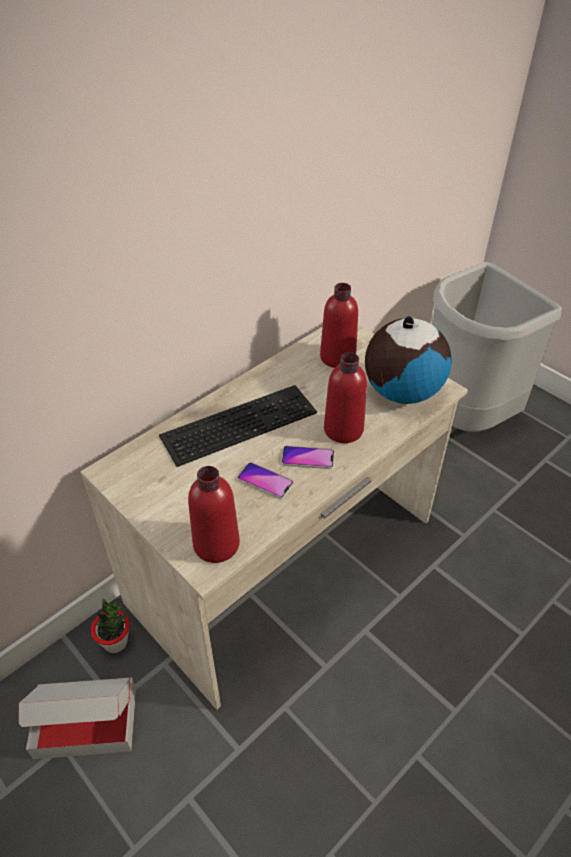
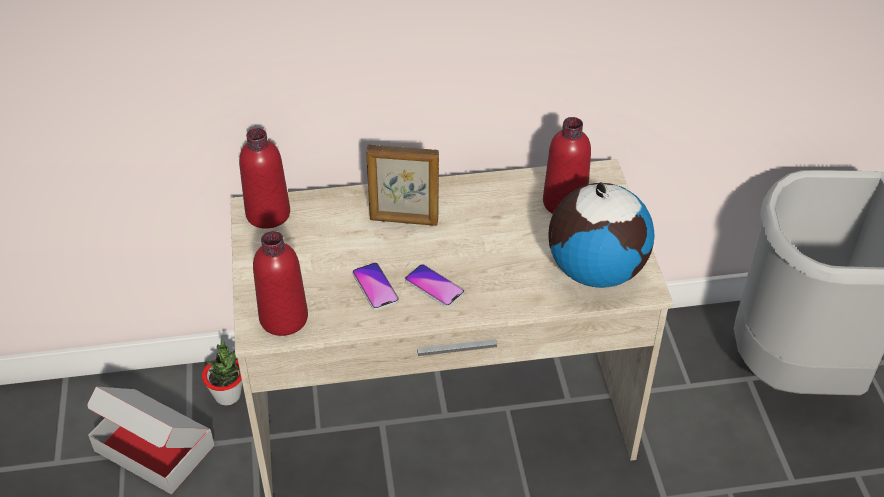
camera: 35 degrees right, 0 degrees up
(239, 422) = (404, 220): keyboard -> picture frame
(343, 429) = (496, 277): red bottle -> red bottle (268, 214)

